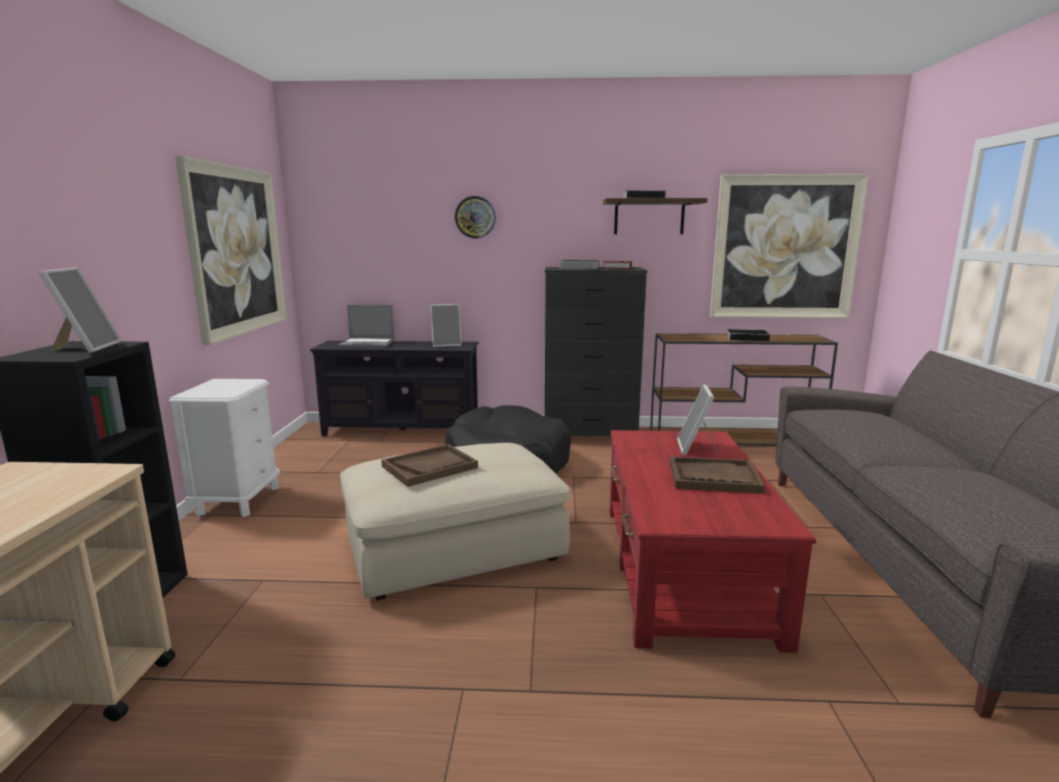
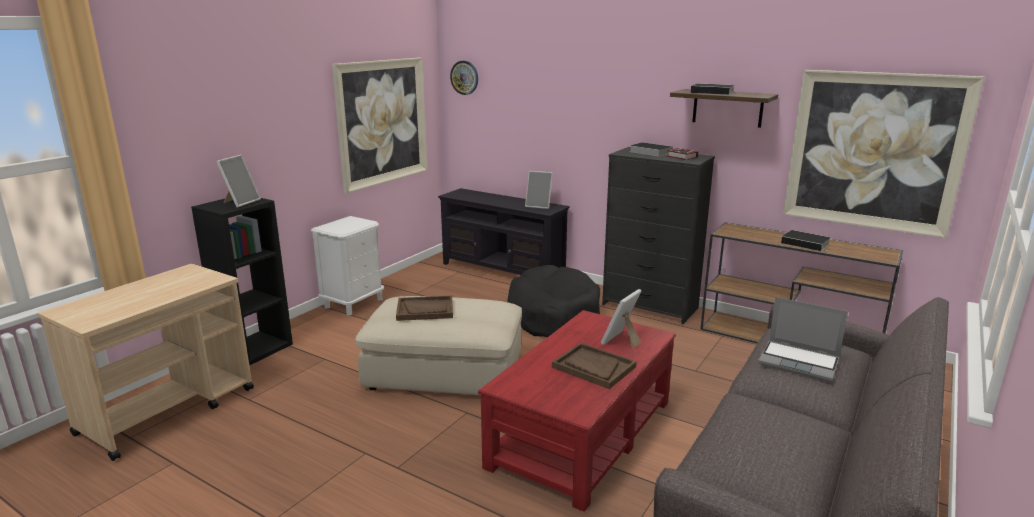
camera: 30 degrees right, 5 degrees up
(368, 344) = (483, 197): laptop -> laptop (800, 362)
(475, 217) = (573, 97): wall clock -> wall clock (464, 77)

